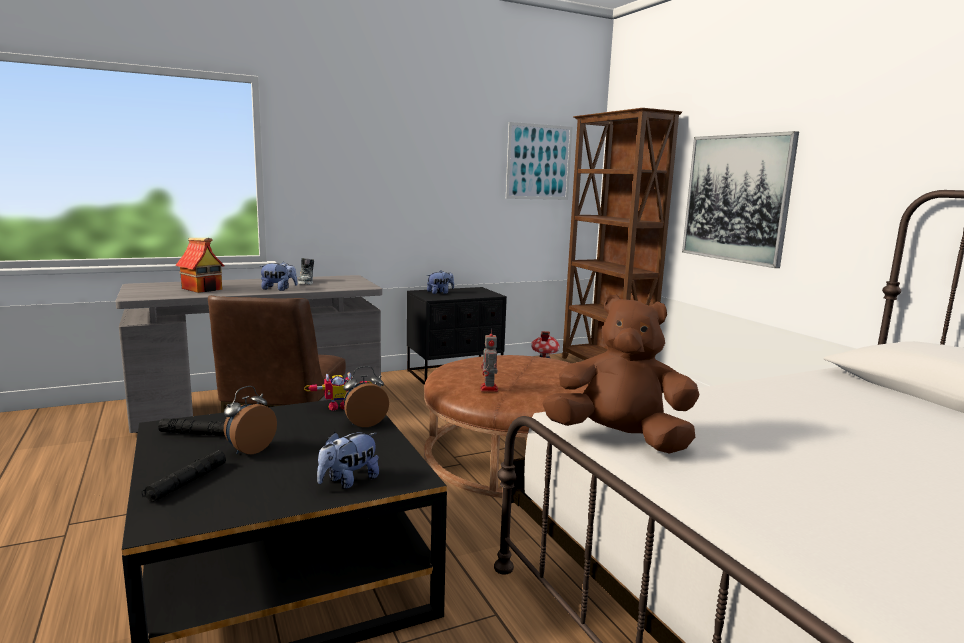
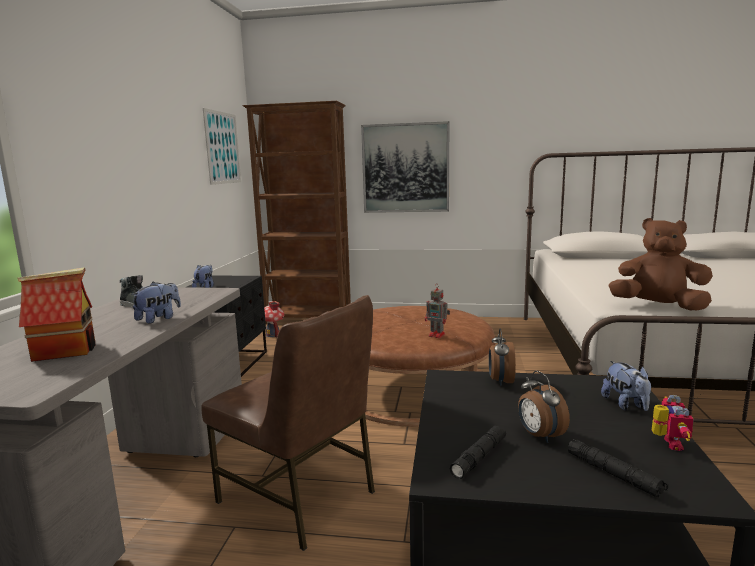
camera: 55 degrees left, 0 degrees up
(338, 406) = (449, 384): toy robot -> toy robot (667, 443)
(620, 439) = (658, 307): brown plush toy -> brown plush toy turned 60 degrees clockwise

